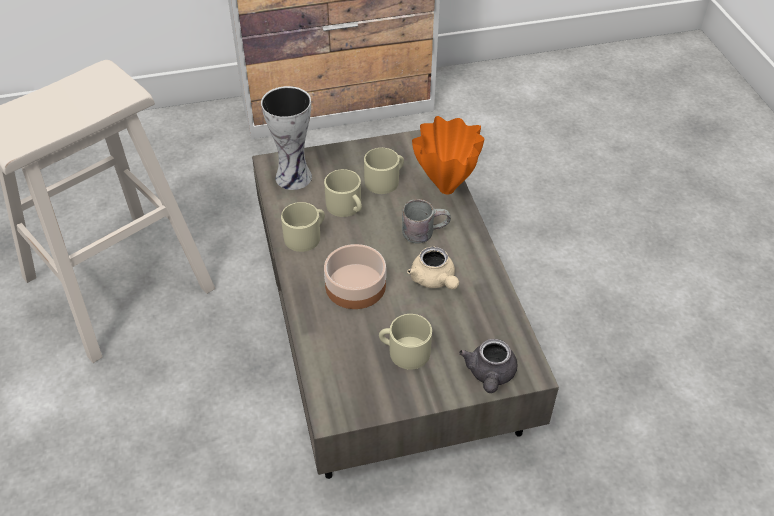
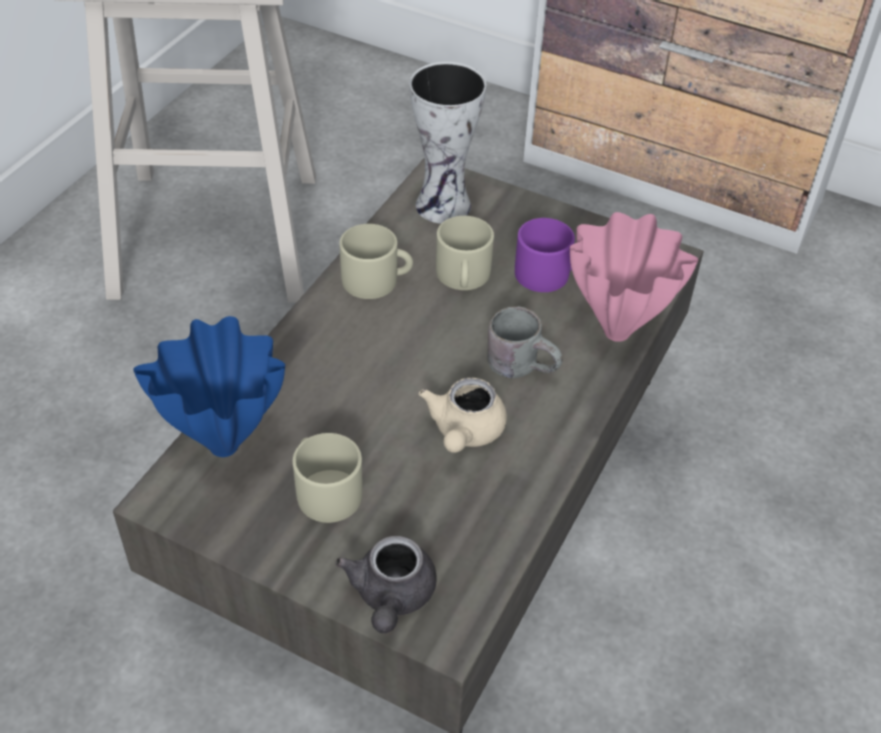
camera: 40 degrees right, 0 degrees up
(332, 366) = (227, 445): none -> blue vase
(355, 285) = (363, 372): bowl -> none
(385, 180) = (549, 274): beige mug -> purple mug
(446, 188) = (617, 330): orange vase -> pink vase
(489, 375) = (391, 596): grey teapot -> grey teapot turned 45 degrees counterclockwise

